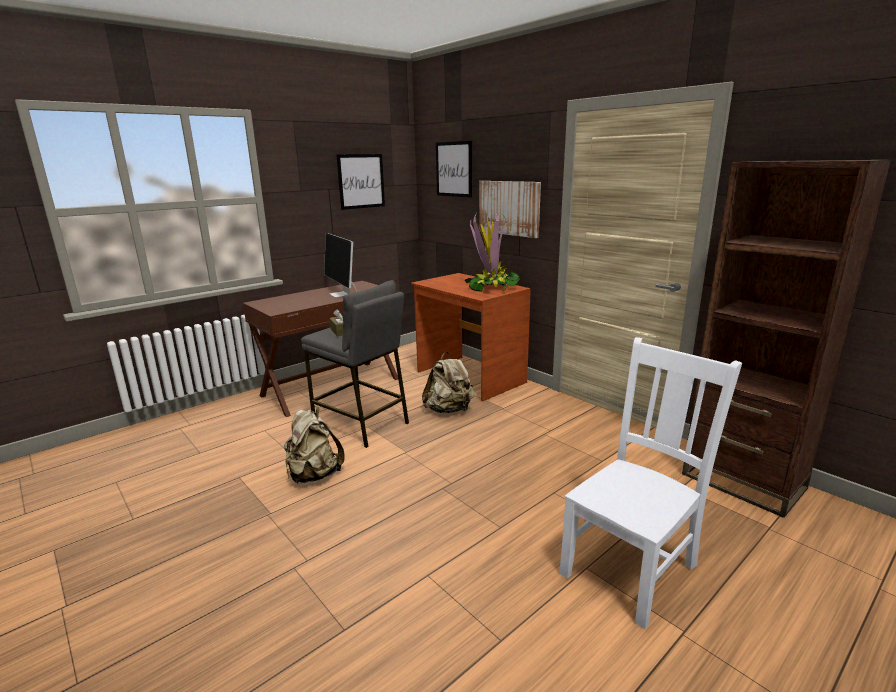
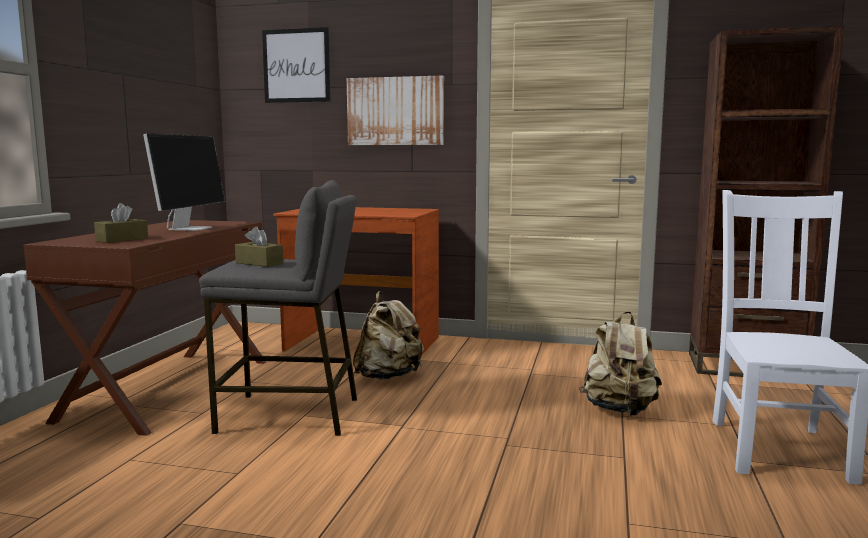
camera: 35 degrees left, 10 degrees down
(286, 304) = (122, 239): none -> brown tissue box
(314, 475) = (310, 483): beige backpack -> beige backpack (619, 410)
(342, 294) = (190, 228): monitor -> monitor turned 105 degrees counterclockwise
(361, 181) = (162, 71): picture -> none
(492, 287) = (393, 210): potted plant -> none

